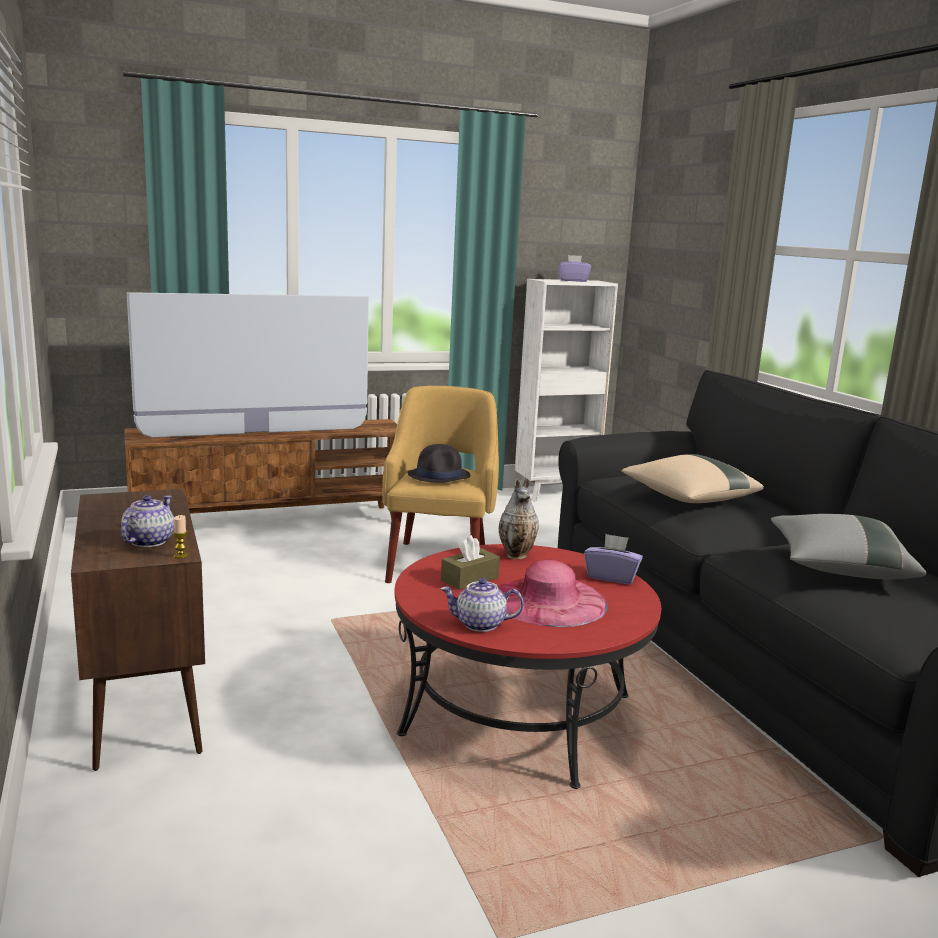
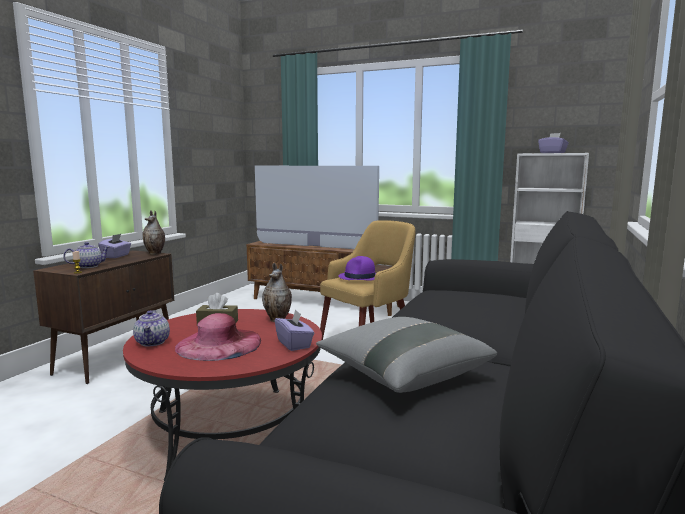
camera: 45 degrees right, 5 degrees down
(108, 512) = (116, 256): none -> purple tissue box
(160, 494) = (155, 253): none -> vase
(439, 475) = (360, 277): black hat -> purple hat
(479, 624) = (153, 342): teapot -> teapot turned 150 degrees counterclockwise
(688, 498) = (439, 307): beige pillow -> none

